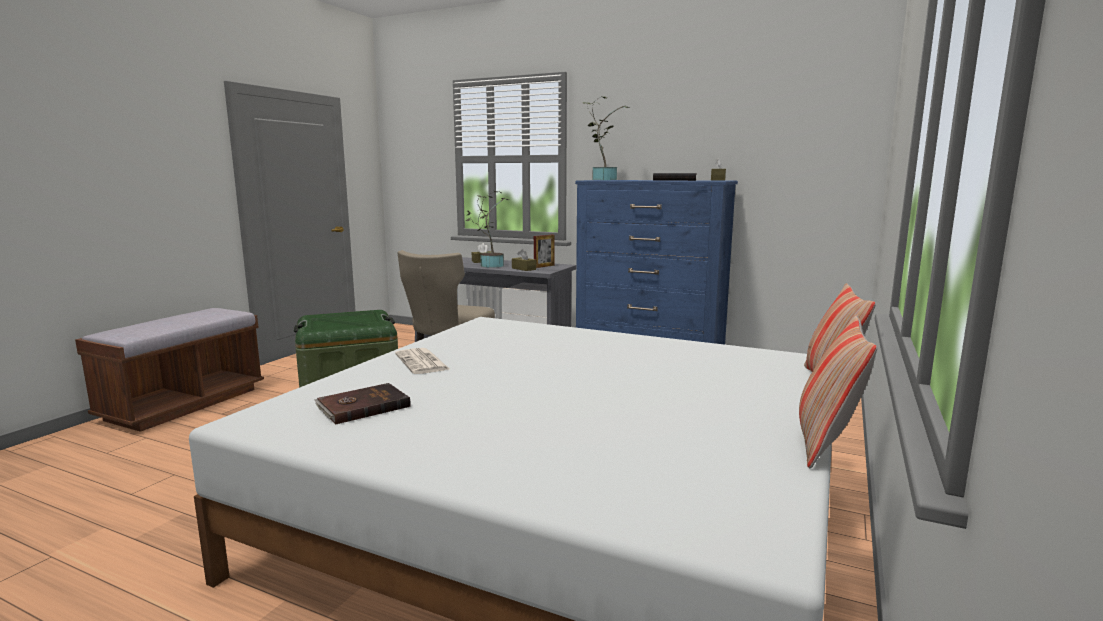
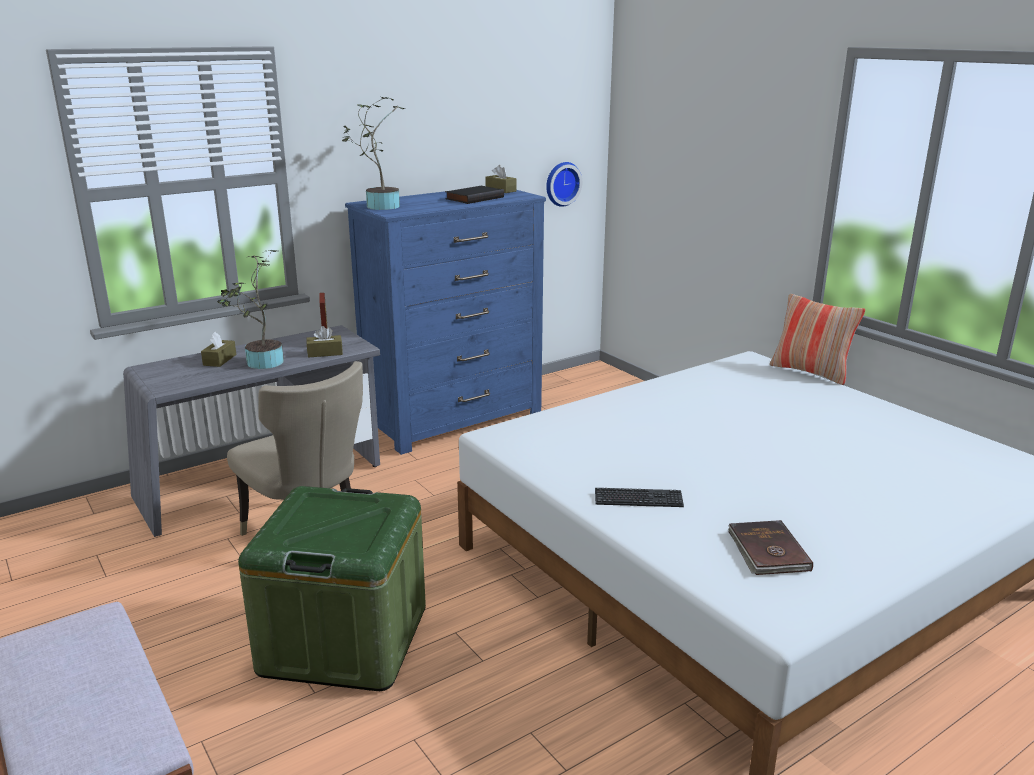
camera: 60 degrees left, 10 degrees up
(422, 362) = (638, 499): newspaper -> keyboard
(817, 187) = (561, 183): none -> wall clock
(826, 443) = (919, 412): pillow -> none

